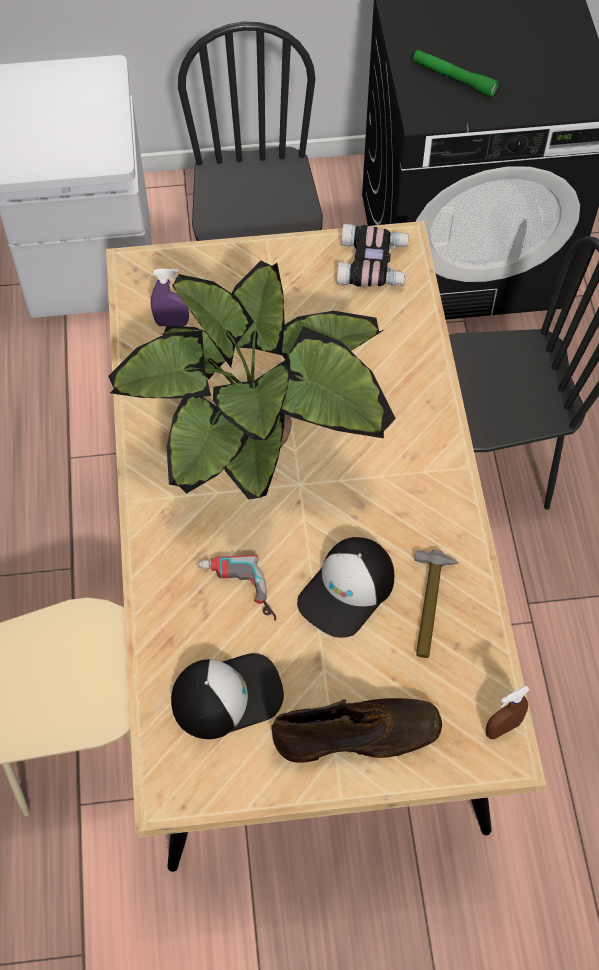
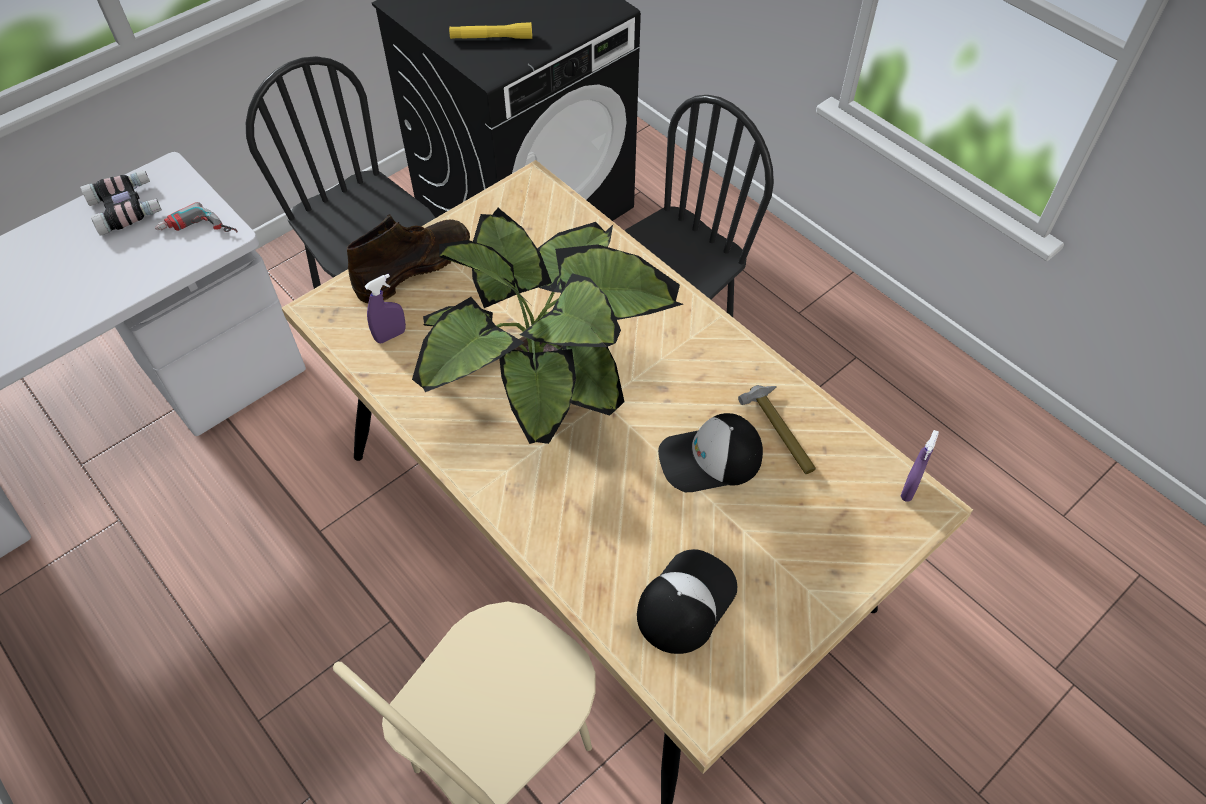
camera: 35 degrees left, 5 degrees down
(236, 592) = (623, 515): power drill -> power drill (197, 233)
(347, 591) = (710, 459): cap -> cap turned 75 degrees clockwise
(359, 734) = (812, 563): brown boot -> brown boot (414, 266)
(373, 264) = (523, 208): binoculars -> binoculars (127, 207)
(453, 78) = (491, 38): green flashlight -> yellow flashlight
(502, 728) = (909, 488): brown spray bottle -> purple spray bottle

